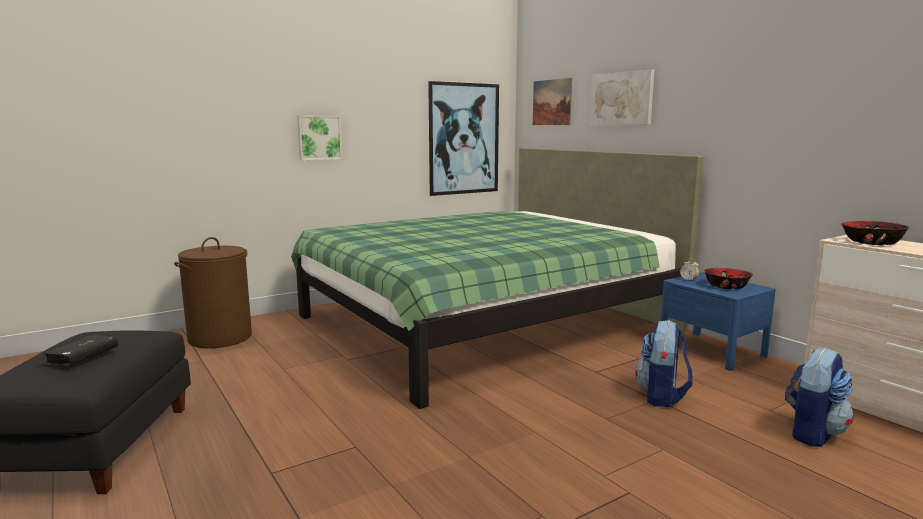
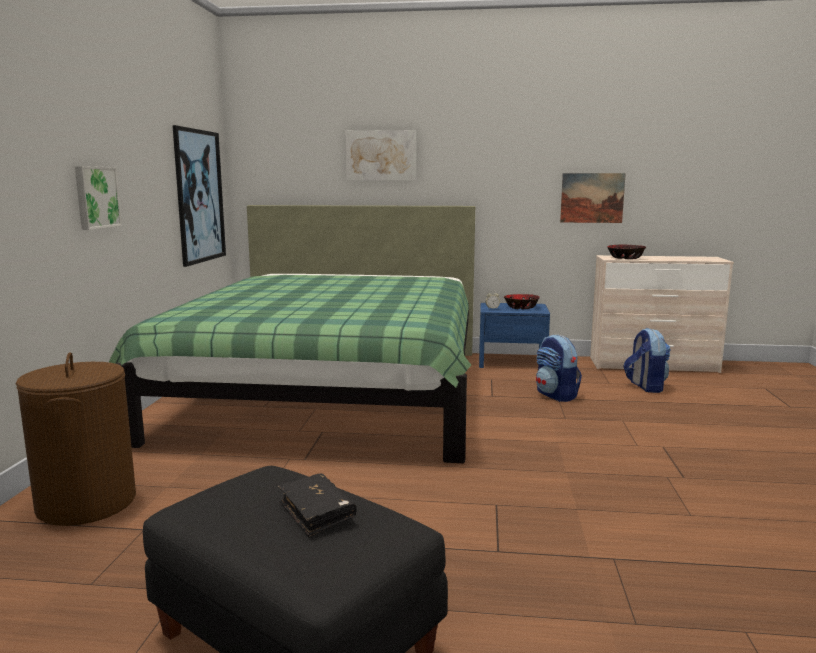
camera: 50 degrees left, 0 degrees up
(552, 102) = (286, 156): picture -> picture (592, 198)

